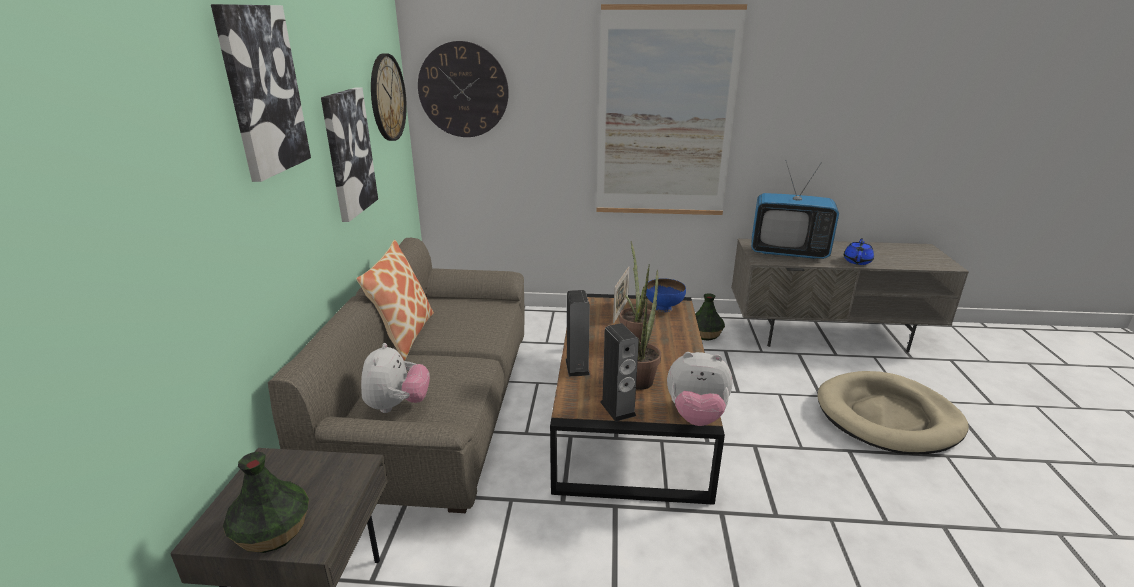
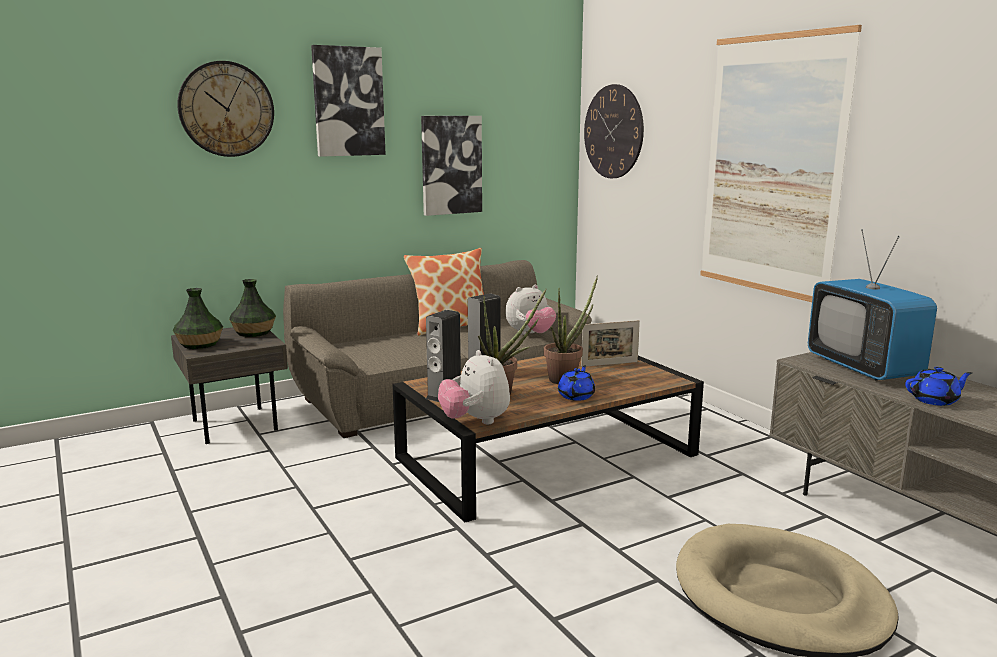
camera: 55 degrees right, 10 degrees down
(387, 98) = (536, 132): wall clock -> wall clock (226, 109)
(397, 405) = (364, 349): plush toy -> plush toy (530, 334)
(663, 308) = (651, 376): blue bowl -> none
(677, 350) = (576, 396): none -> blue teapot
(704, 334) = (754, 456): vase -> vase (254, 332)

